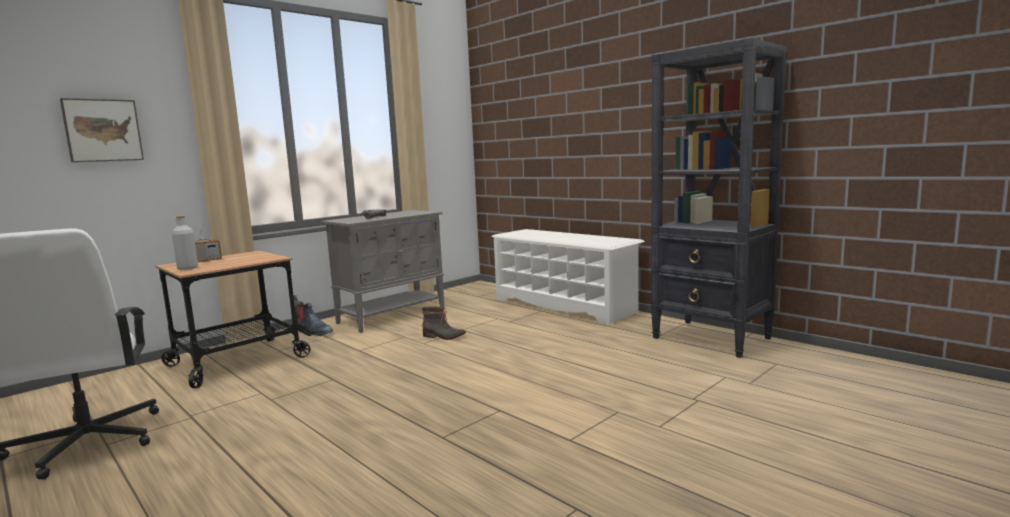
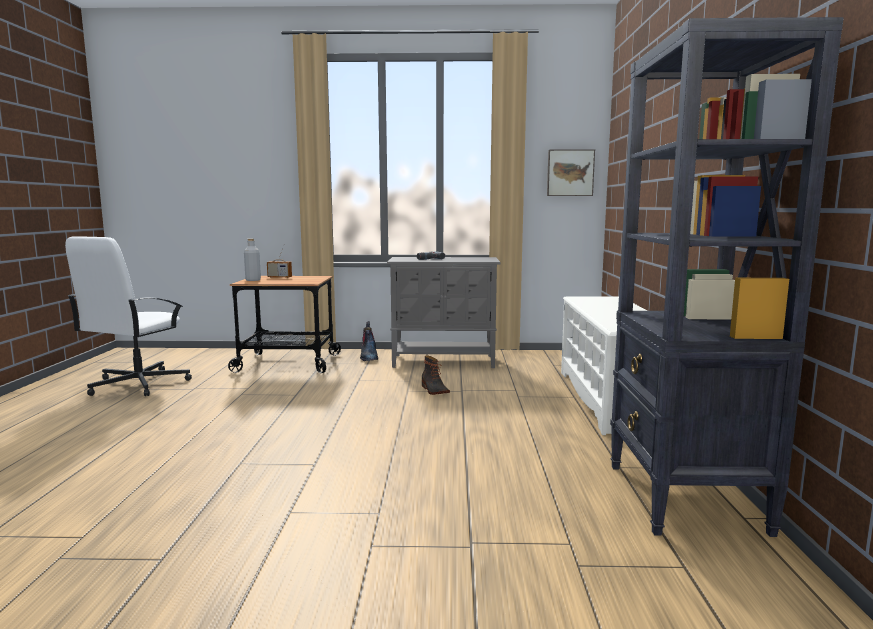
camera: 45 degrees right, 0 degrees up
(102, 130) = (242, 171): picture -> picture (570, 173)

